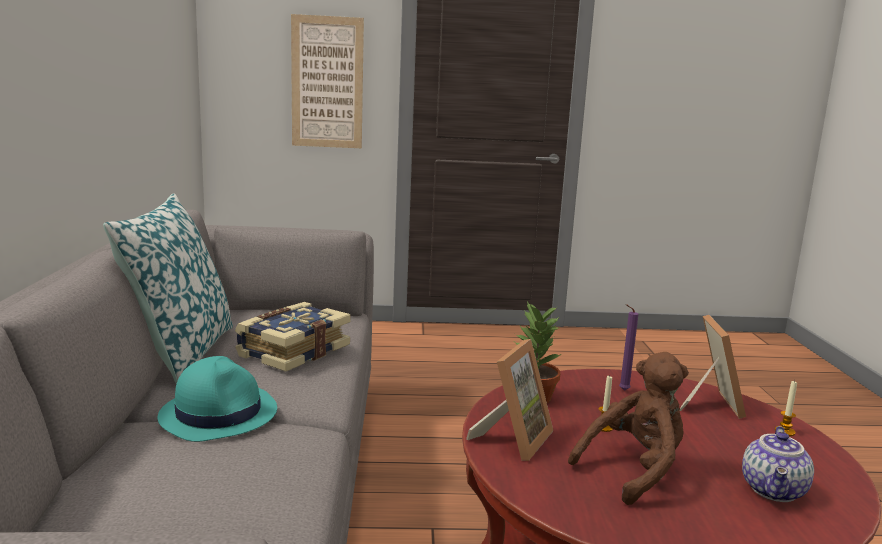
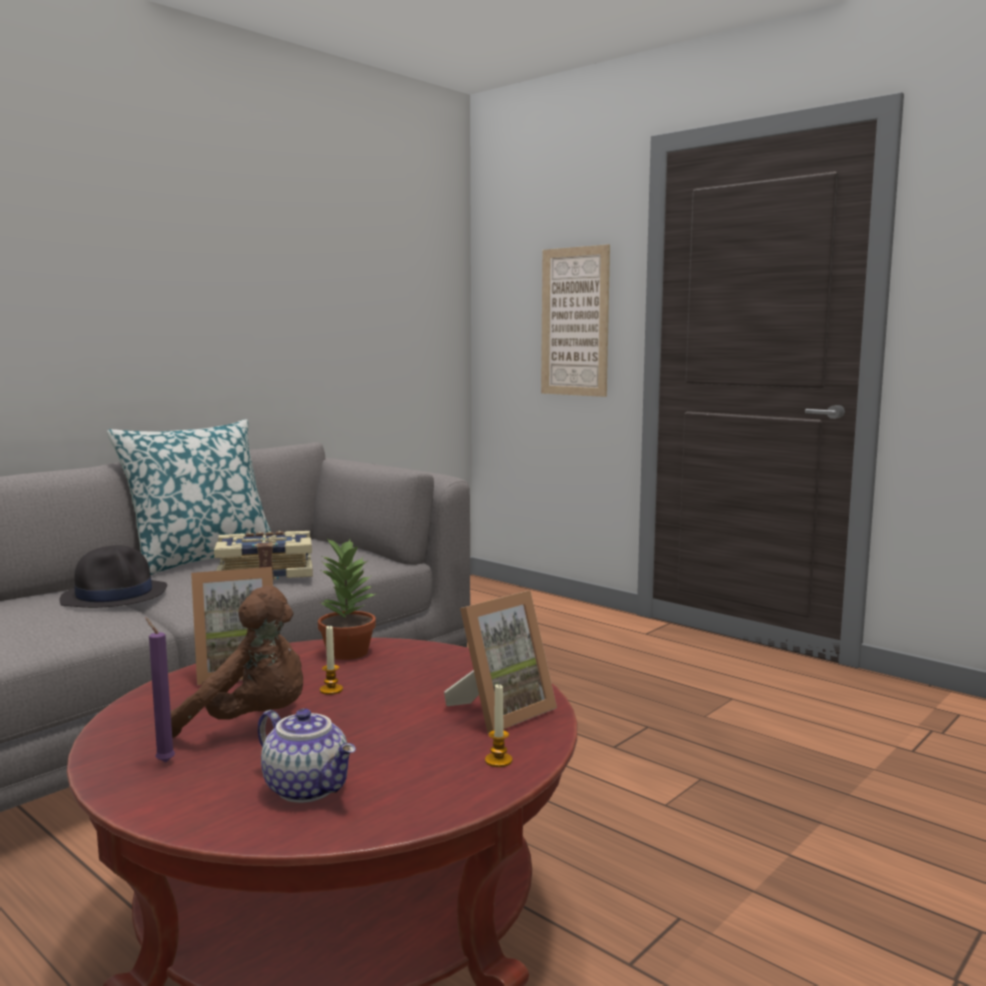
camera: 45 degrees right, 5 degrees down
(219, 413) = (115, 595): turquoise hat -> black hat
(622, 390) = (447, 673): purple candle -> purple candle (163, 761)
(775, 491) = (309, 788): teapot -> teapot turned 120 degrees counterclockwise

